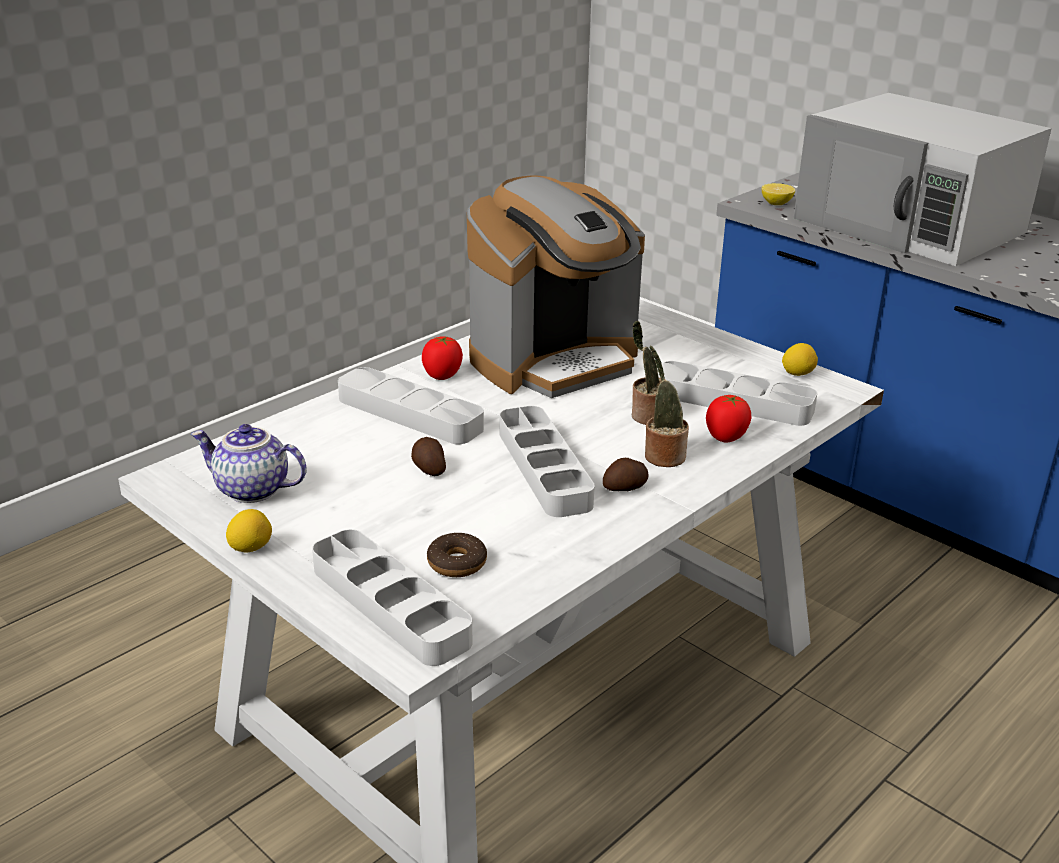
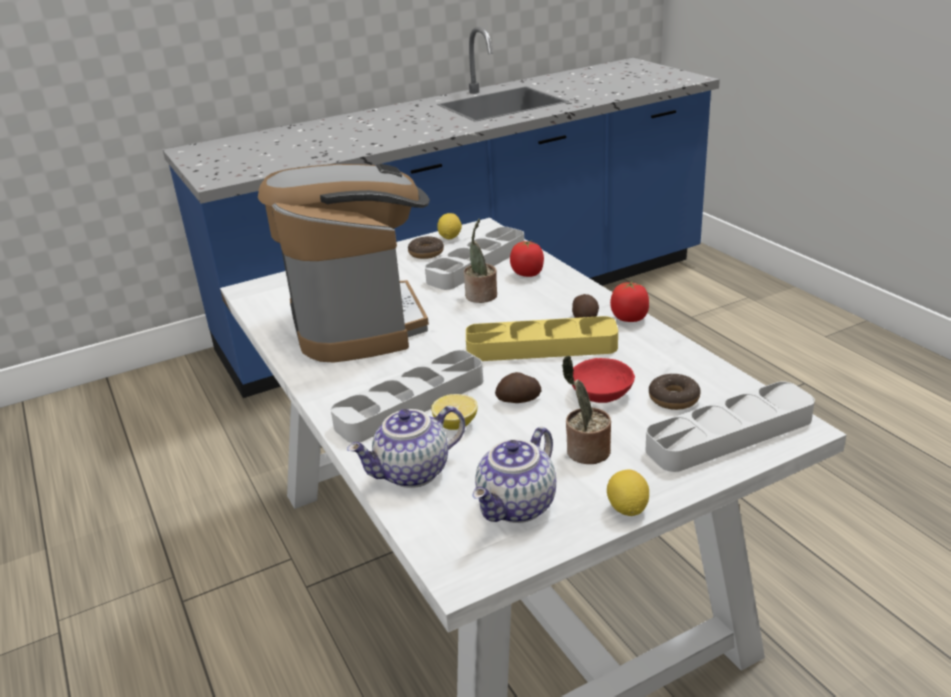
camera: 70 degrees left, 0 degrees up
(296, 434) = (413, 473): none -> teapot
(442, 375) = (345, 380): tomato -> tomato (629, 318)
(457, 513) = (599, 392): none -> red bowl
(544, 468) = (541, 347): grey tray -> yellow tray
(662, 455) = (543, 299): potted plant -> potted plant (585, 452)
(742, 367) = (426, 253): none -> donut
(776, 203) = (227, 174): lemon -> lemon (455, 424)
(910, 225) = (319, 145): white microwave -> none

